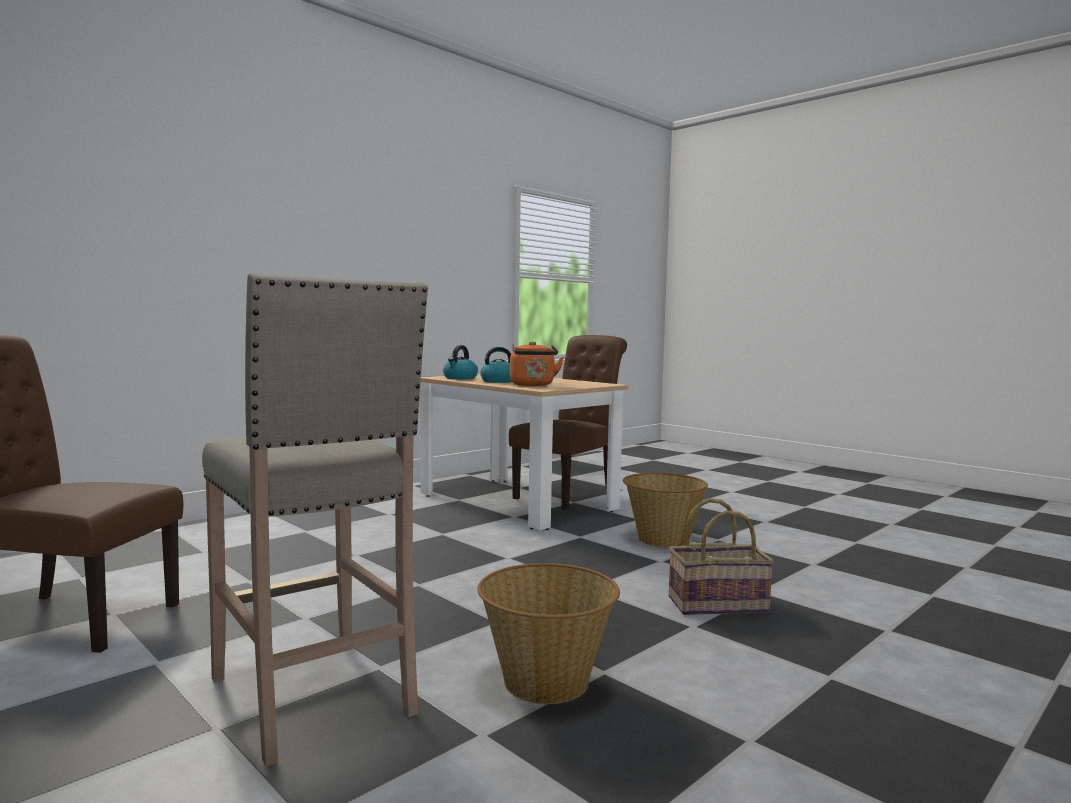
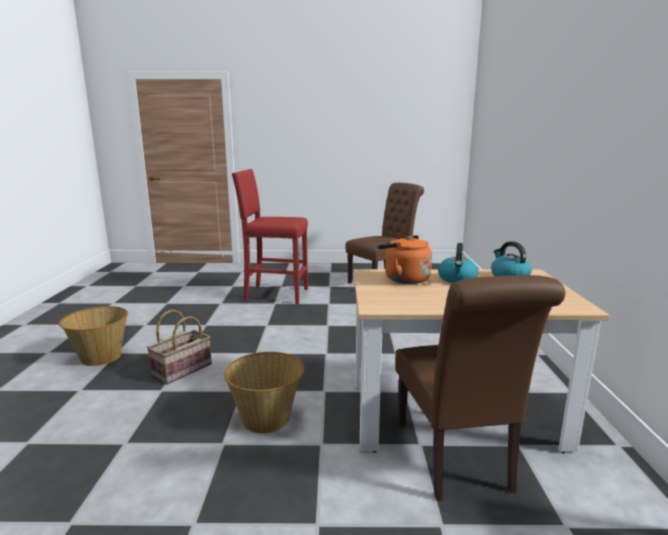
camera: 135 degrees right, 10 degrees up
(313, 698) = (275, 294): beige stool -> red stool
(546, 682) = (220, 316): basket -> basket (100, 357)

